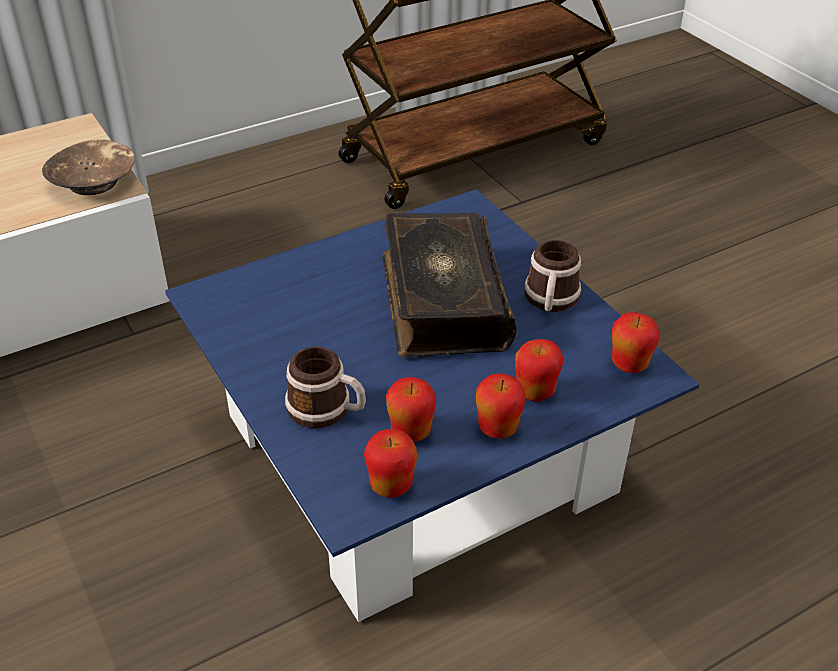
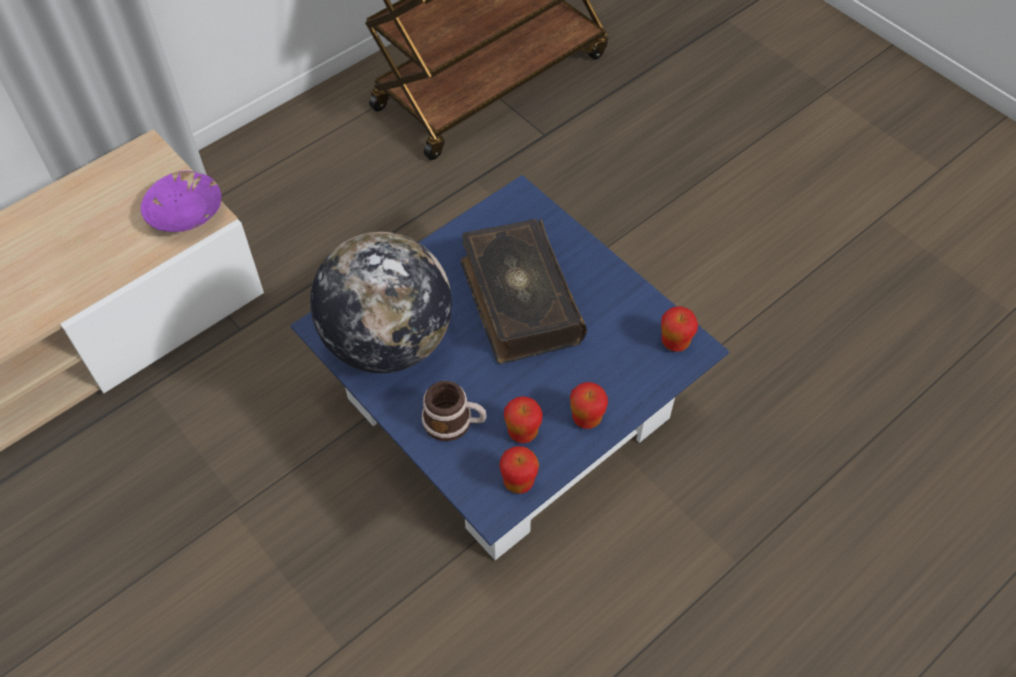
camera: 10 degrees left, 15 degrees up
(94, 182) = (187, 213): brown bowl -> purple bowl
(272, 319) = (387, 341): none -> globe
(535, 392) = (608, 379): apple -> none
(550, 301) = (605, 289): mug -> none

